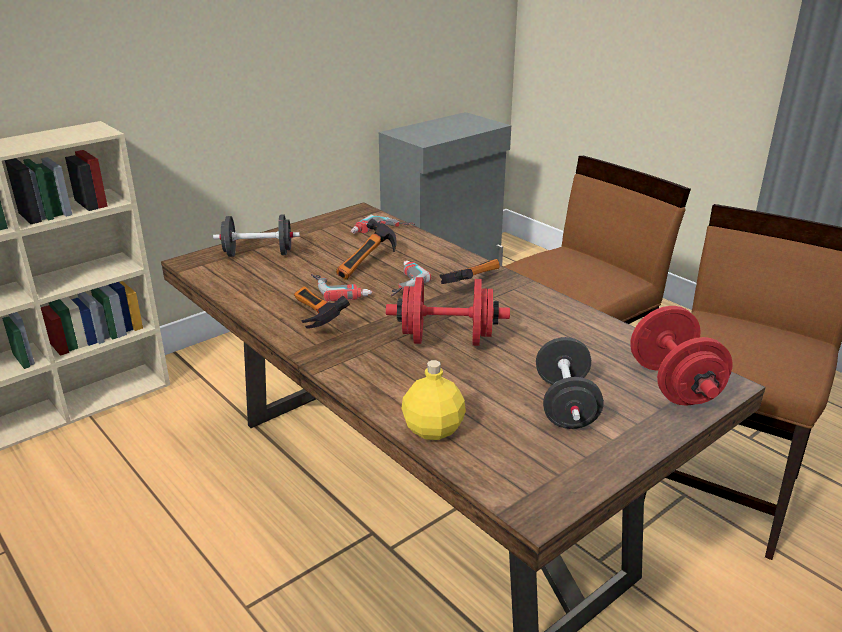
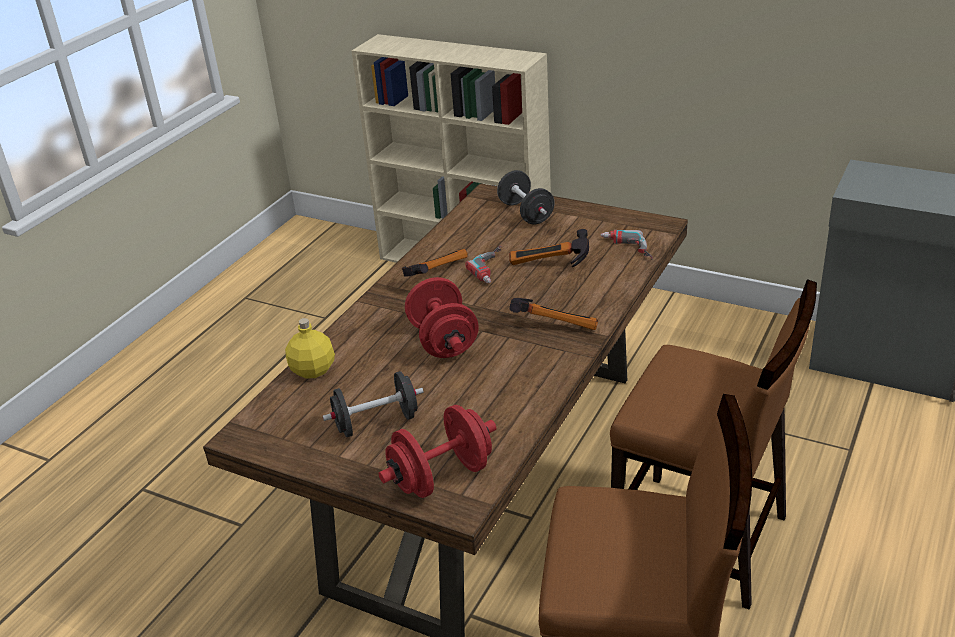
camera: 70 degrees right, 5 degrees up
(400, 282) = (528, 290): power drill -> none

